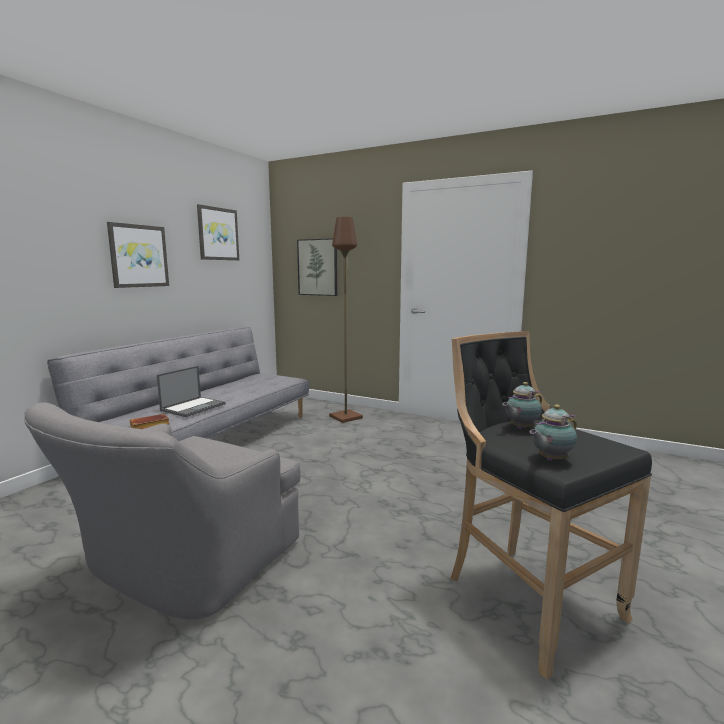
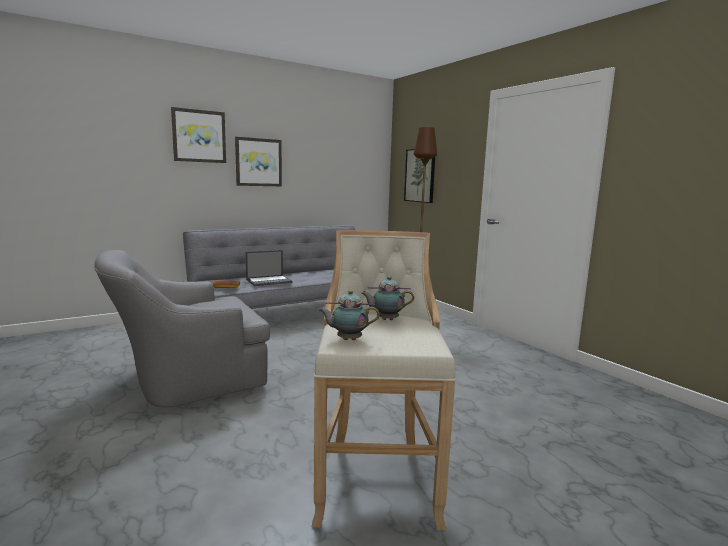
camera: 30 degrees right, 0 degrees up
(218, 234) = (332, 145): picture -> picture (199, 136)
(525, 597) = (376, 478): black stool -> beige stool

